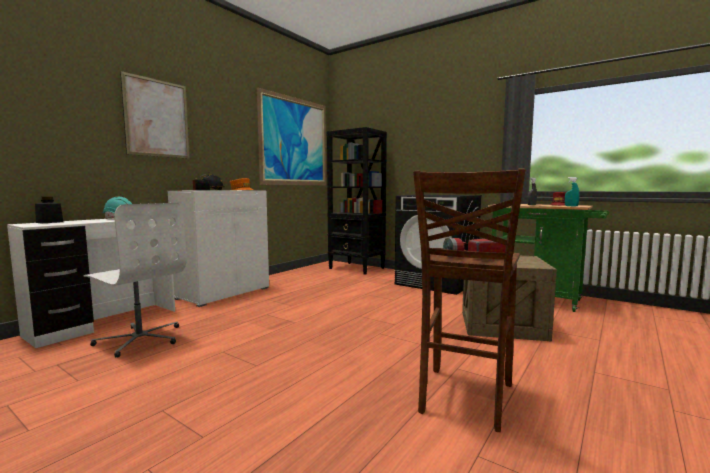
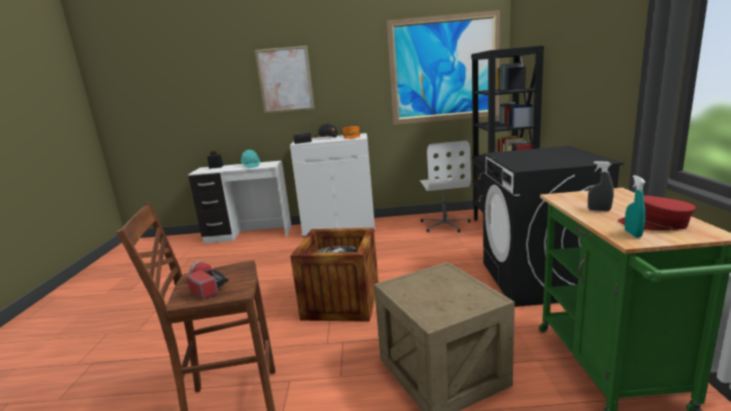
camera: 55 degrees right, 10 degrees up
(140, 339) = (235, 254): white office chair -> white office chair (445, 224)
(365, 325) = (341, 302): none -> crate

